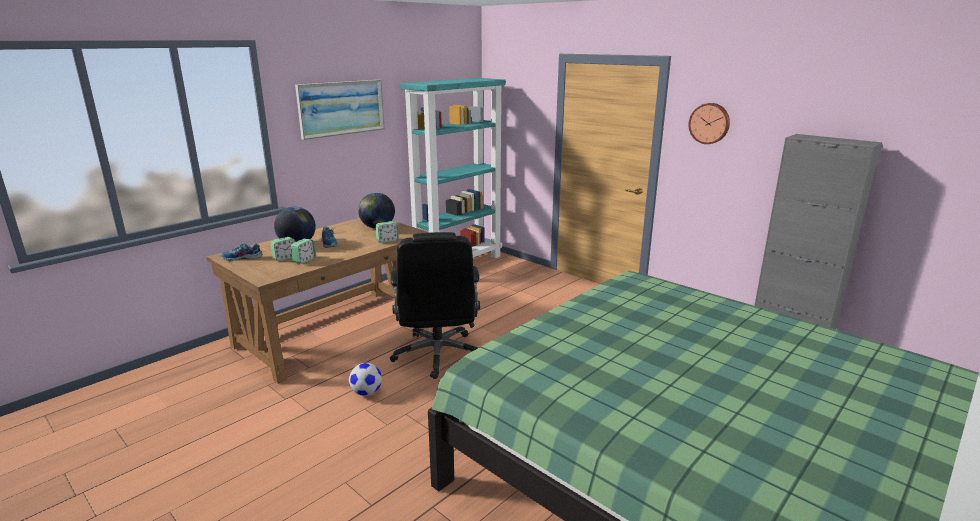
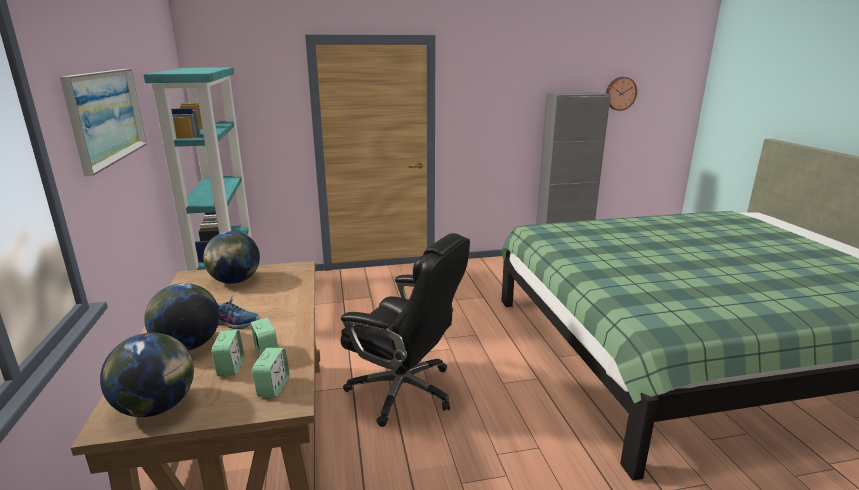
camera: 55 degrees left, 0 degrees up
(242, 258) = (157, 407): shoe -> globe
(366, 393) = (429, 470): football -> none
(387, 240) = (293, 287): alarm clock -> alarm clock (273, 387)
(709, 123) = (477, 93): wall clock -> wall clock (620, 93)

